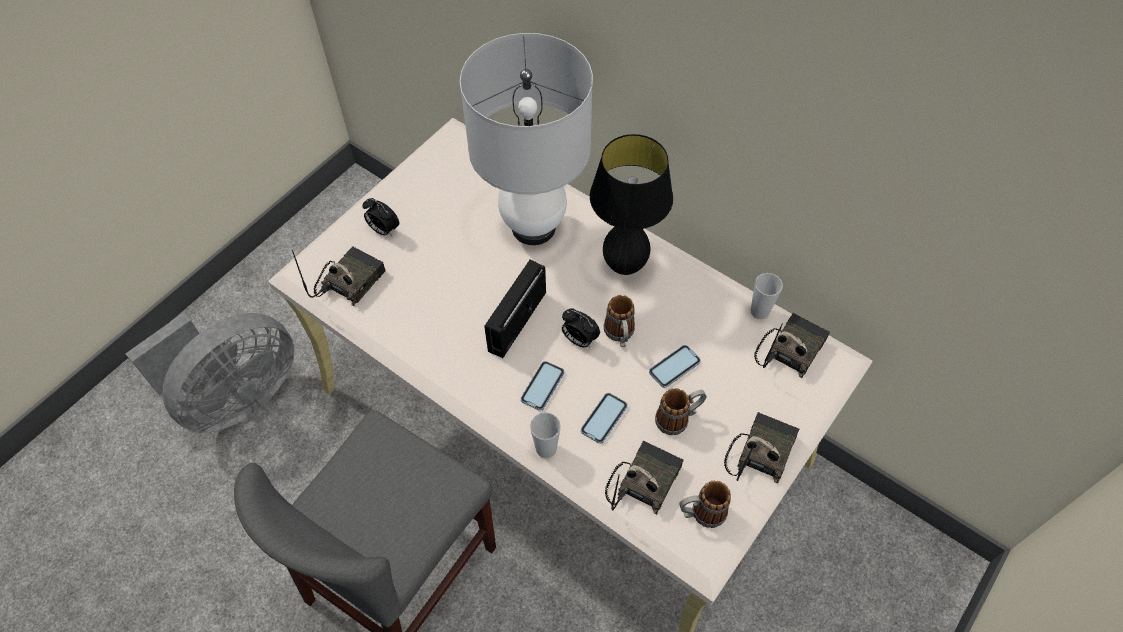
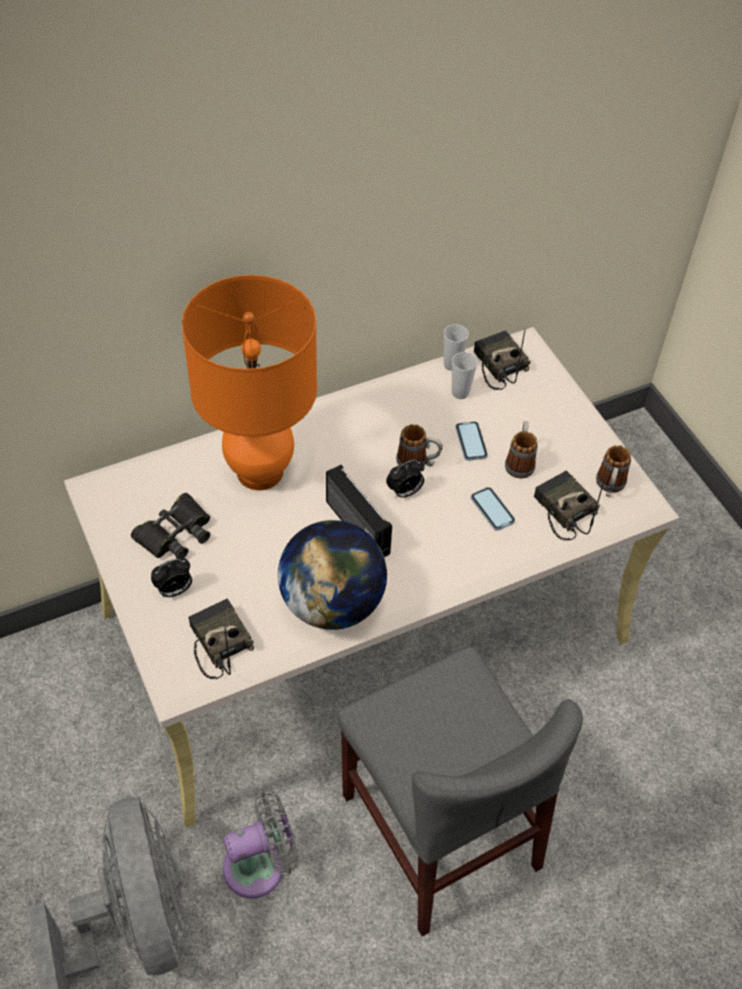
camera: 65 degrees left, 5 degrees down
(315, 455) = (260, 865): none -> grey fan
(428, 339) = (332, 603): none -> globe
(438, 204) = (175, 533): none -> black binoculars
(534, 228) = (260, 472): white table lamp -> orange table lamp
(542, 386) = (436, 538): phone -> none
(546, 449) = (498, 561): cup -> cup (460, 392)
(624, 266) = (349, 427): black table lamp -> none
(759, 451) = (576, 427): radio -> none

